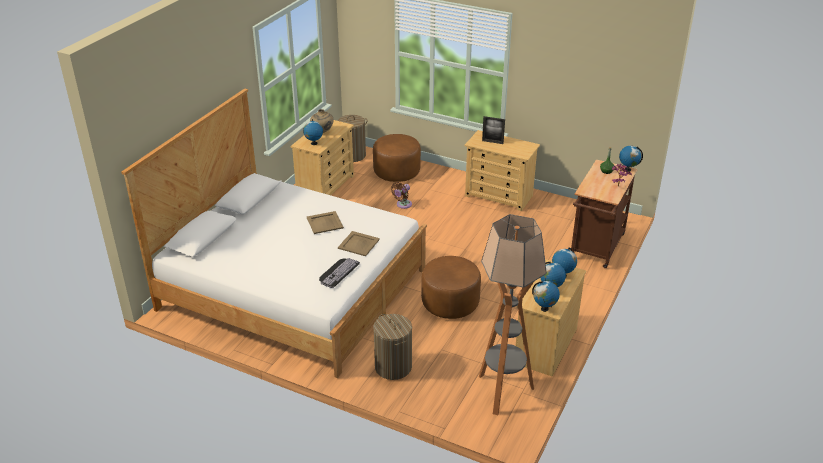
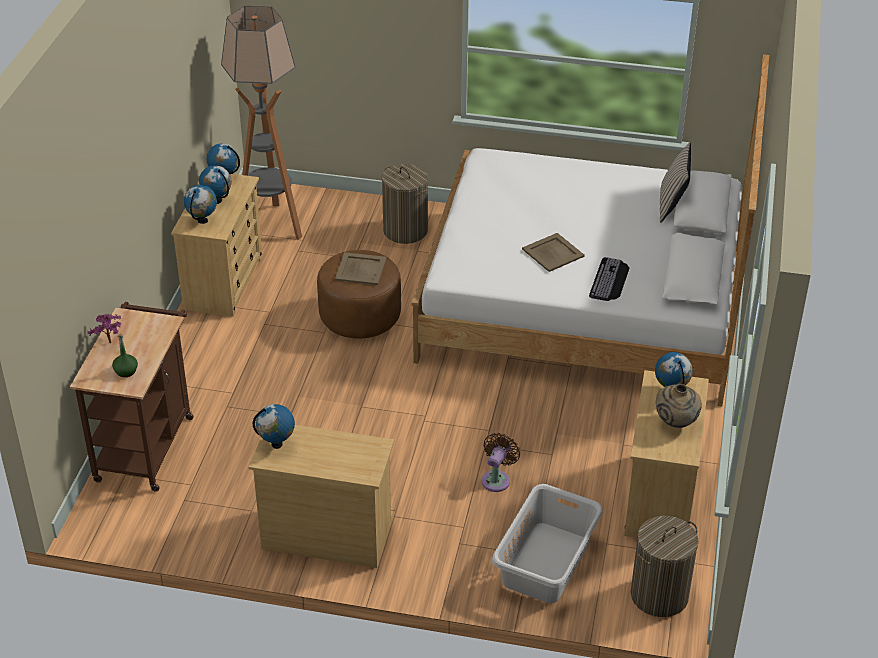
camera: 165 degrees right, 5 degrees up
(220, 242) = (672, 205): none -> beige pillow
(338, 272) = (492, 187): keyboard -> keyboard (610, 280)
(359, 244) = (487, 230): beige tray -> beige tray (360, 269)
(397, 172) = (545, 563): brown ottoman -> grey laundry basket
(492, 142) = (341, 455): picture frame -> none
(628, 169) = (87, 381): globe -> globe (276, 444)

